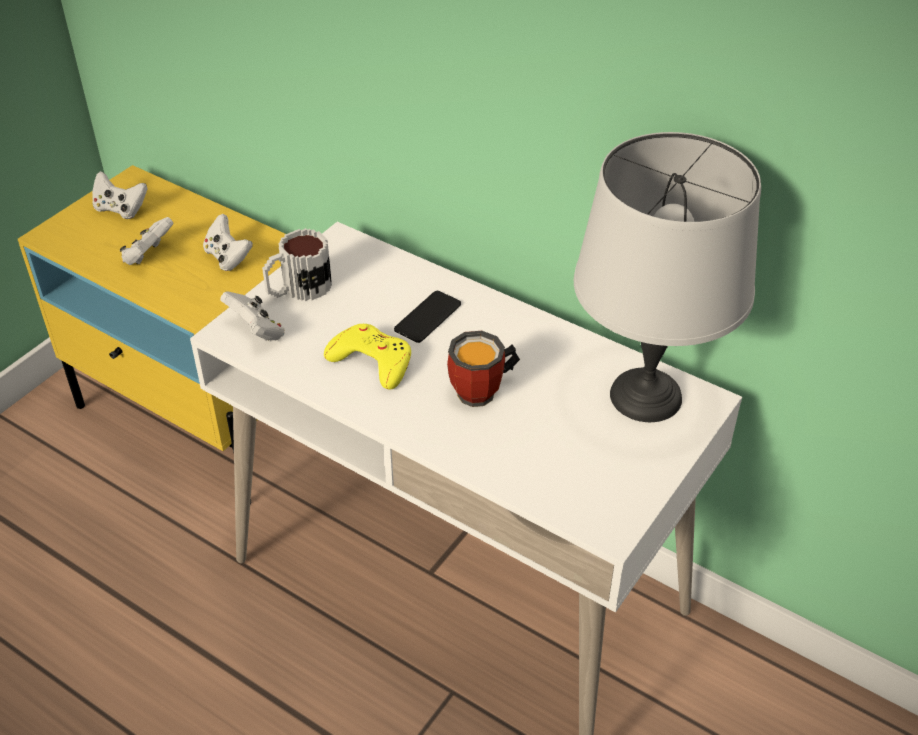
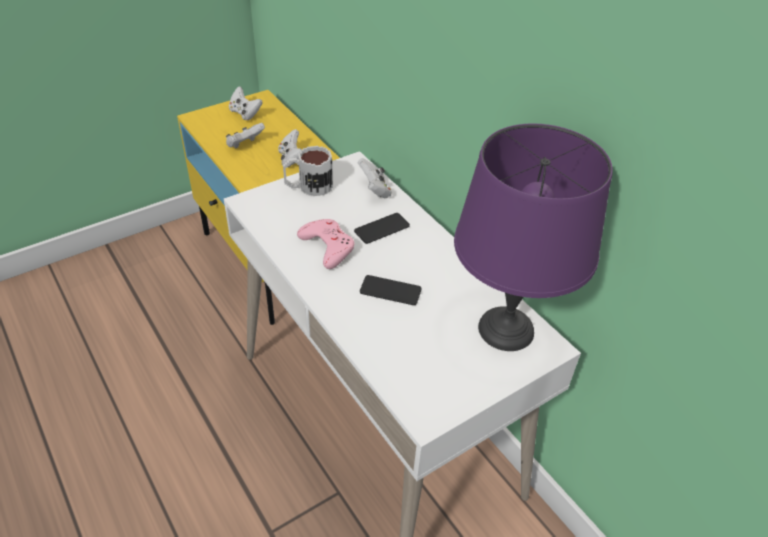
camera: 20 degrees right, 0 degrees up
(257, 331) = (266, 206): white game controller -> white game controller (375, 190)
(372, 361) = (327, 246): yellow game controller -> pink game controller
(484, 393) = (390, 291): mug -> phone
(647, 397) = (507, 330): grey table lamp -> purple table lamp

